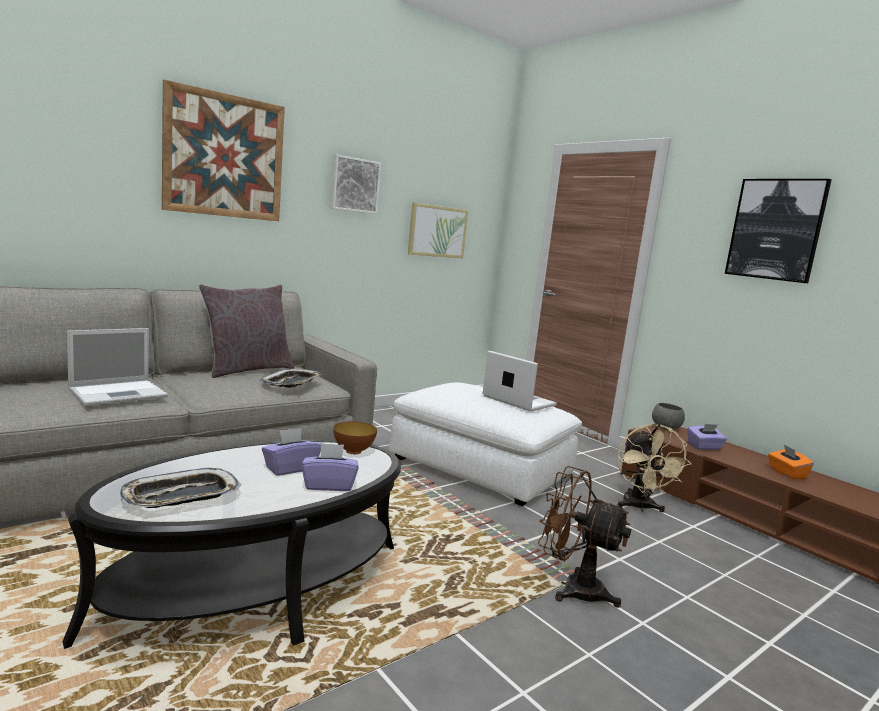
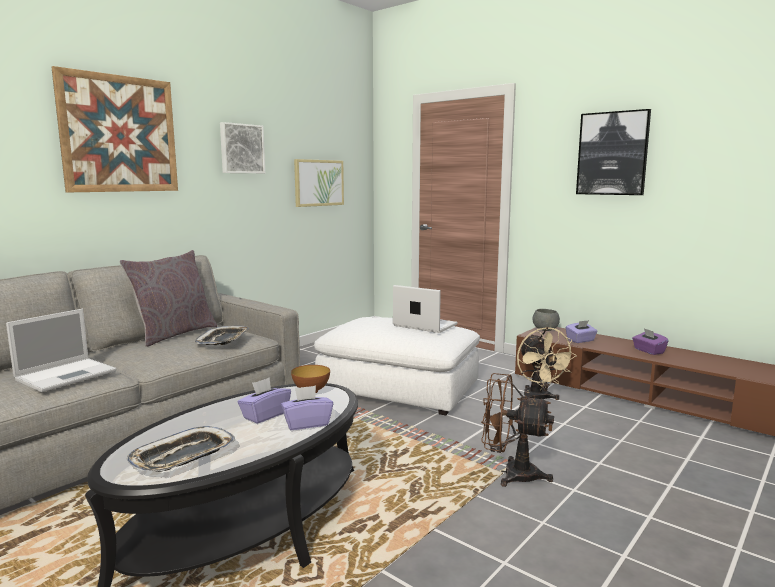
camera: 10 degrees left, 0 degrees up
(786, 473) = (648, 351): orange tissue box -> purple tissue box

